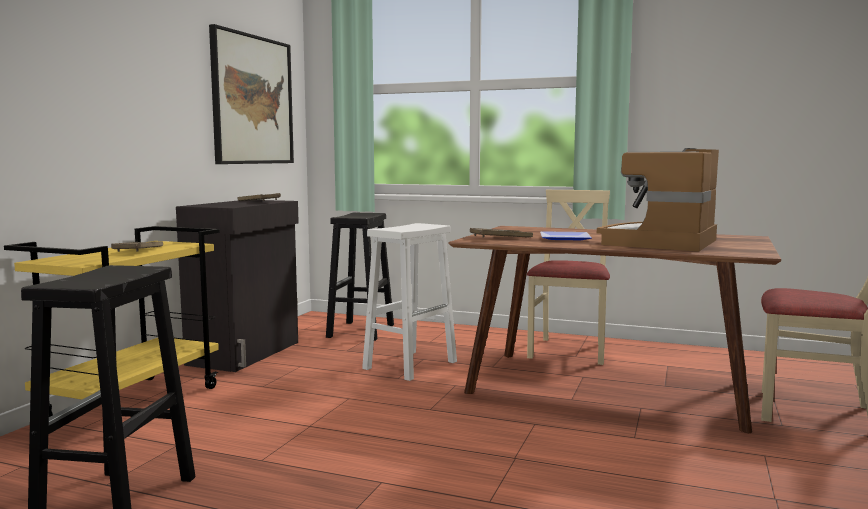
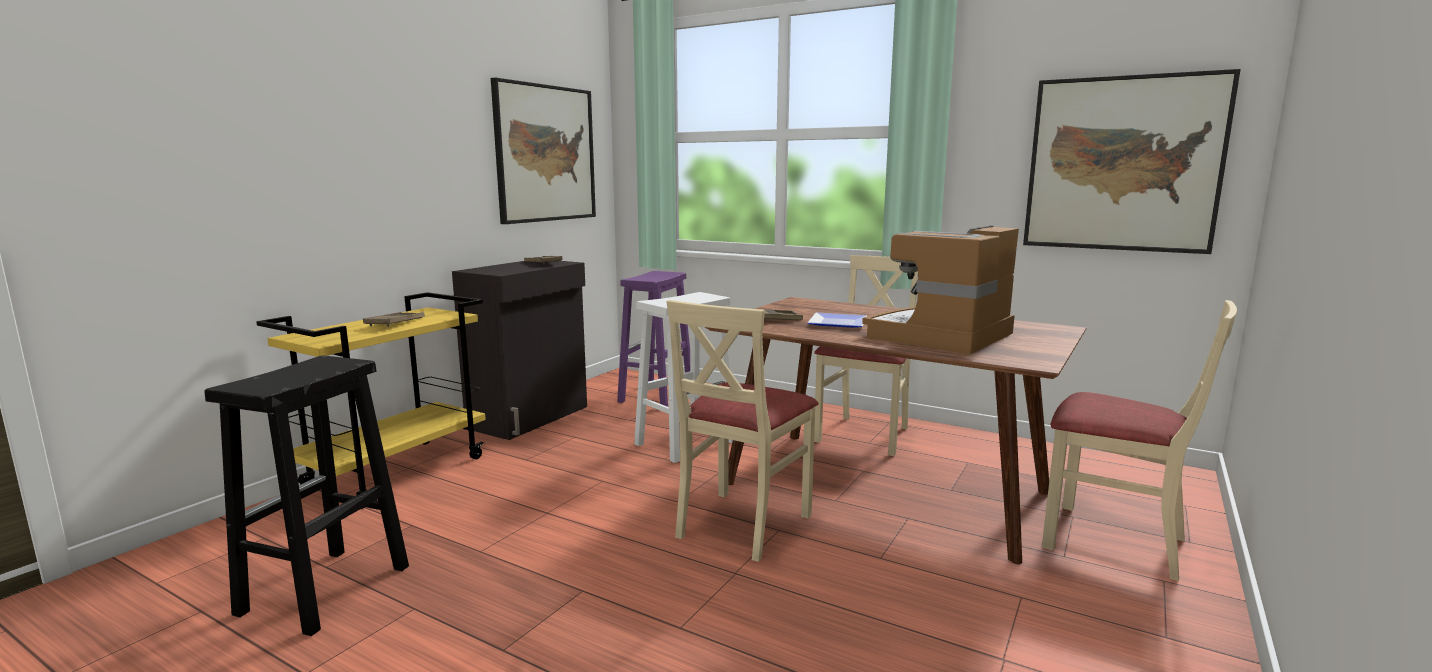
camera: 10 degrees right, 5 degrees up
(360, 331) = (656, 396): black stool -> purple stool
(499, 422) = (742, 524): none -> beige chair
(774, 106) = (1122, 164): none -> picture

